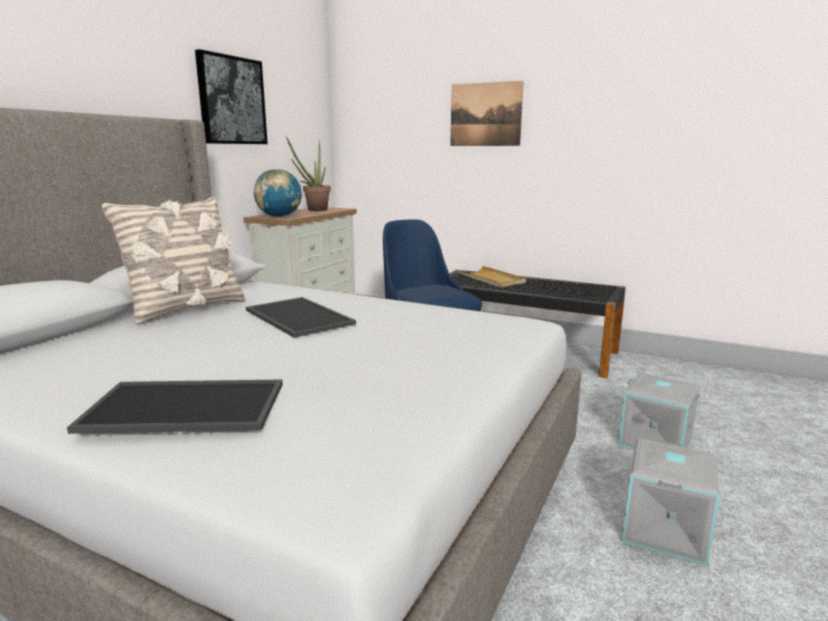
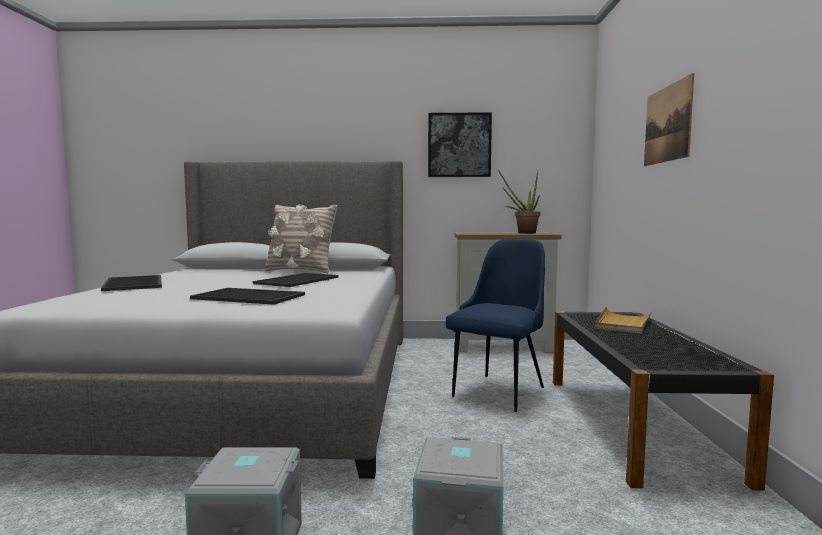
camera: 65 degrees right, 10 degrees down
(279, 216) = (469, 233): globe -> none
(417, 344) = (250, 296): none -> tray

